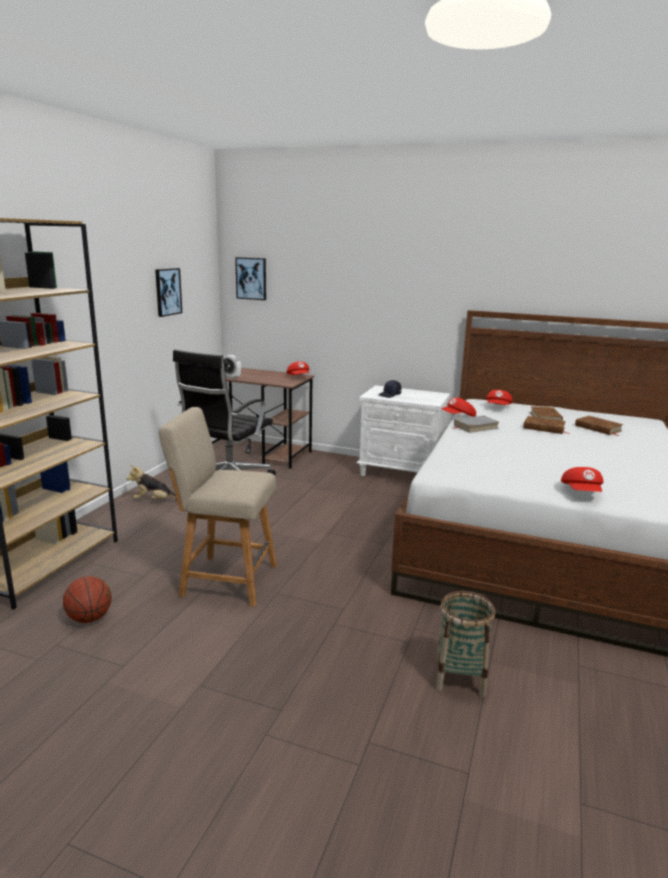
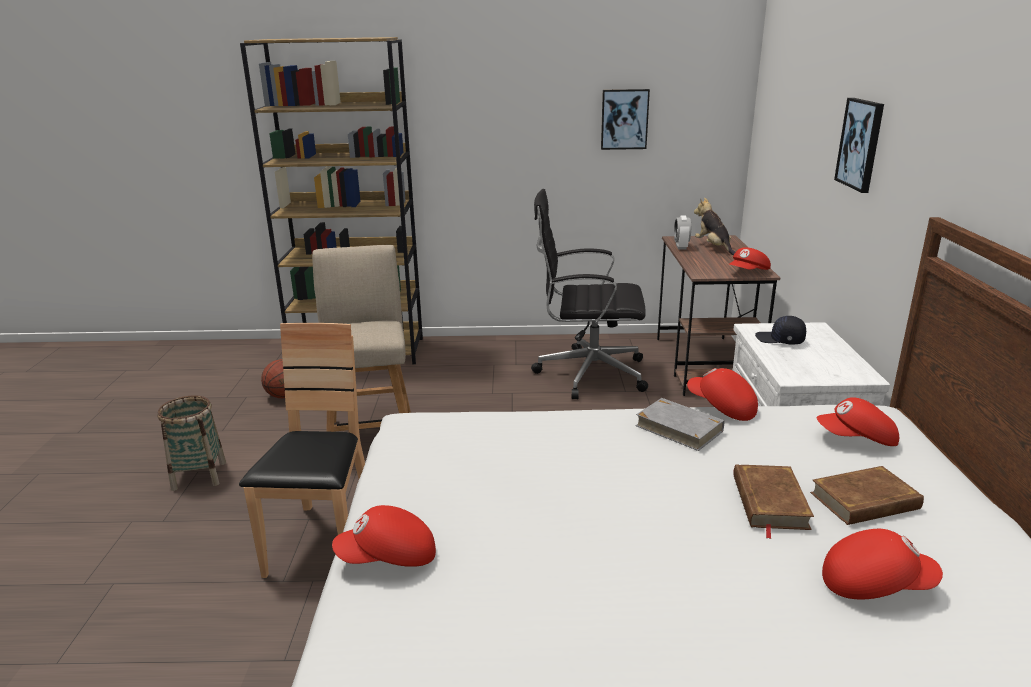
camera: 70 degrees right, 5 degrees up
(154, 501) = (509, 352): plush toy -> plush toy (713, 247)
(251, 278) = (770, 110): picture -> picture (860, 144)
(371, 619) = (324, 542): none -> brown chair
(460, 677) = (217, 635): basket -> basket (199, 475)
(598, 428) = (874, 584): brown book -> red cap

